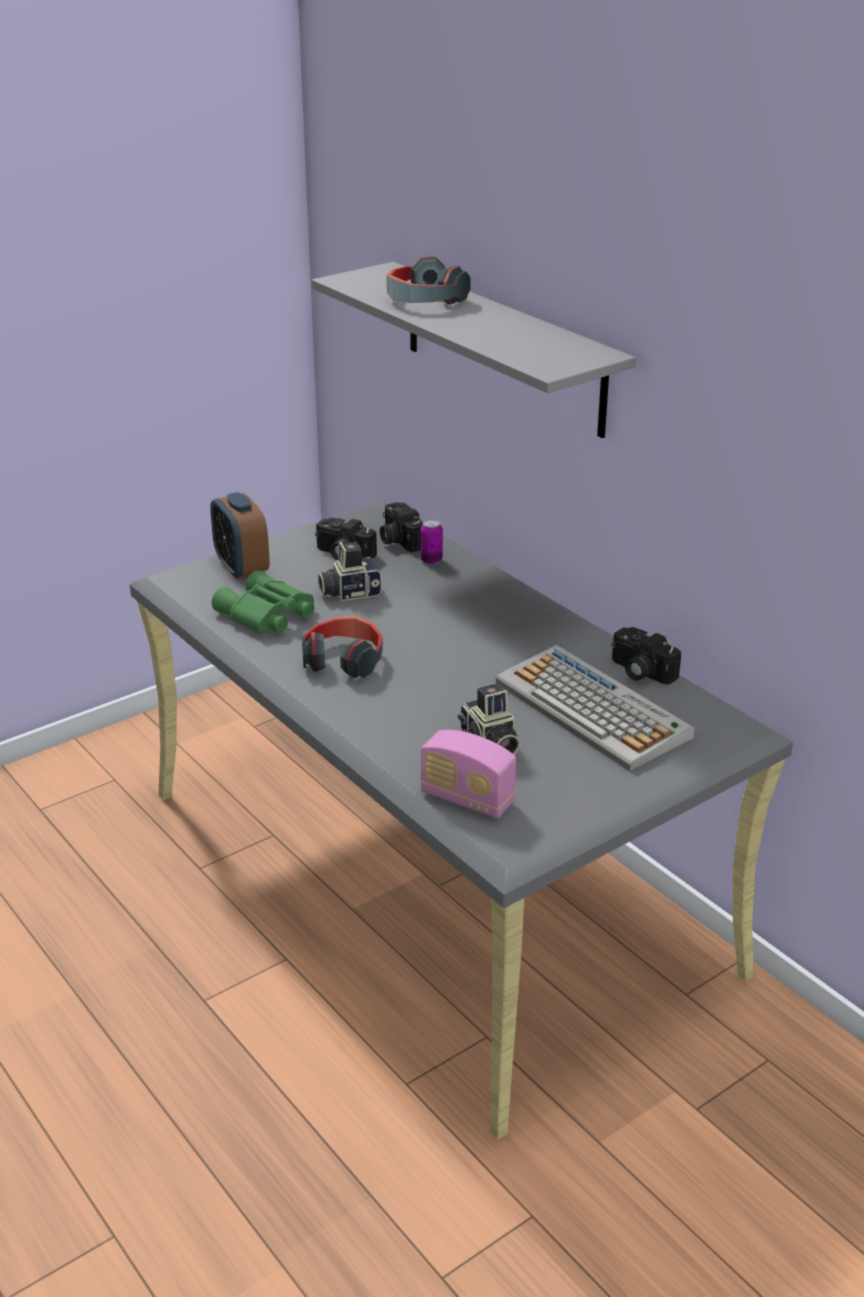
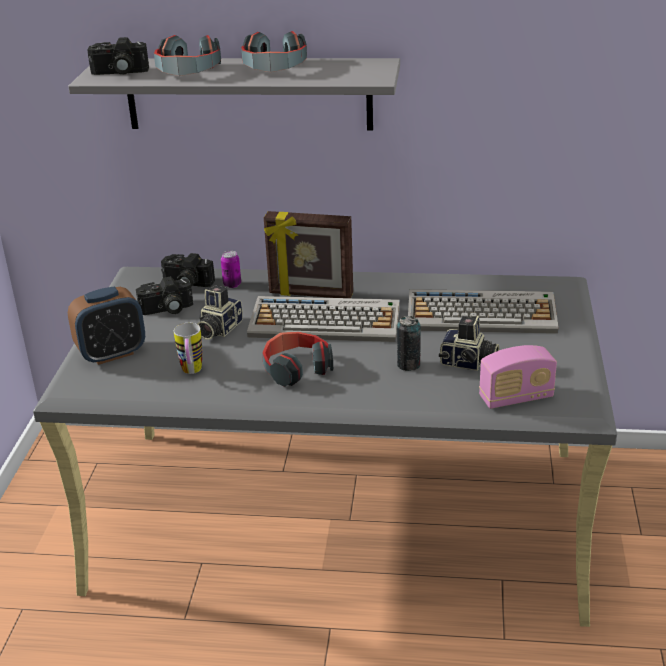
camera: 45 degrees left, 0 degrees up
(242, 568) = (112, 354): alarm clock -> alarm clock turned 45 degrees counterclockwise
(266, 616) = (191, 372): green binoculars -> mug
(435, 713) = (408, 365): none -> can
(443, 635) = (326, 322): none -> keyboard
(478, 604) = (310, 294): none -> picture frame
(499, 323) = (274, 67): none -> headphones
(639, 671) = (464, 282): camera -> camera (119, 73)

